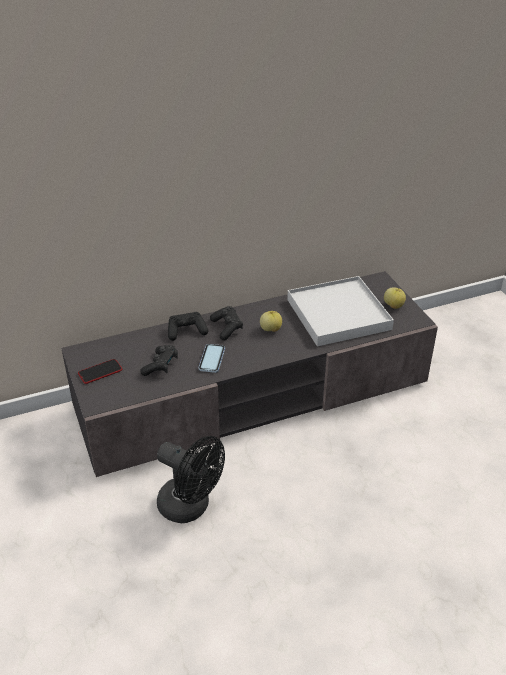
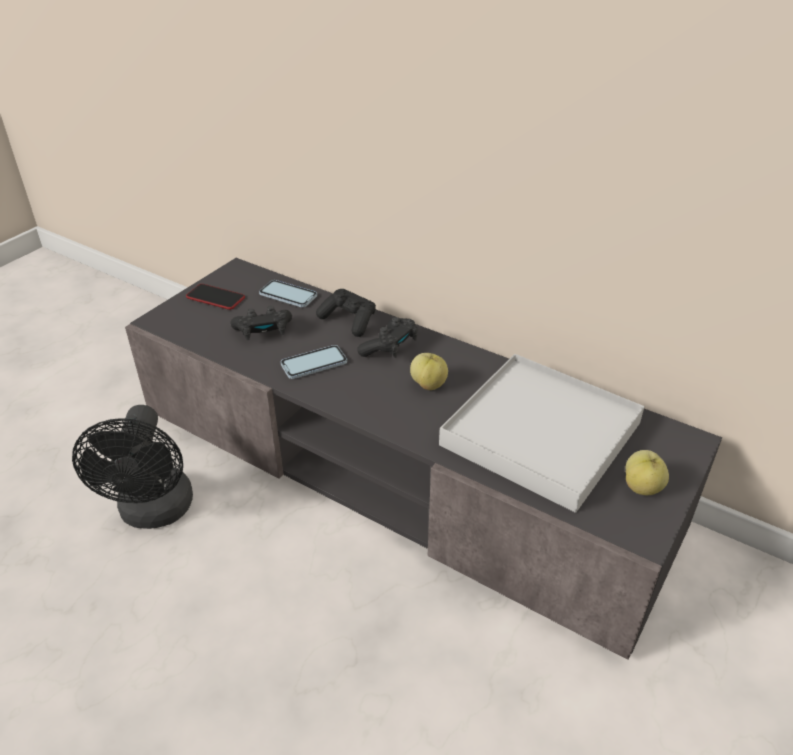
camera: 55 degrees right, 0 degrees up
(133, 343) = (288, 295): none -> phone

